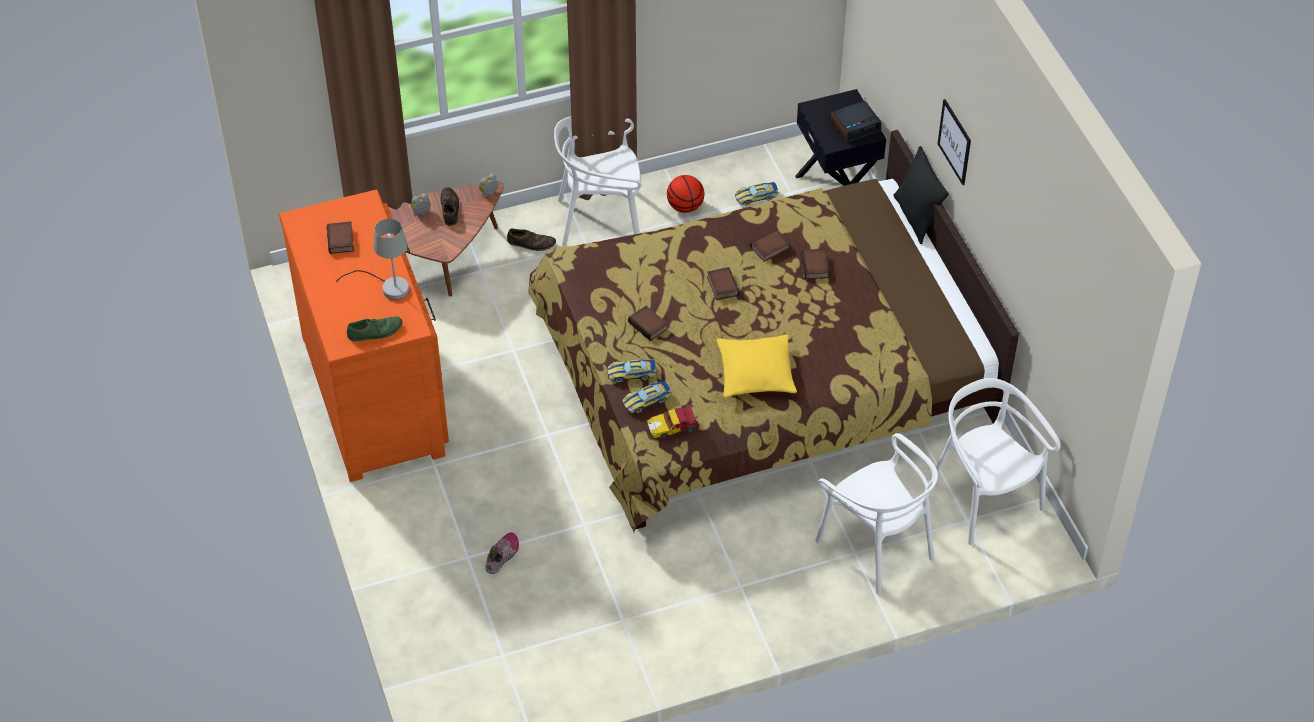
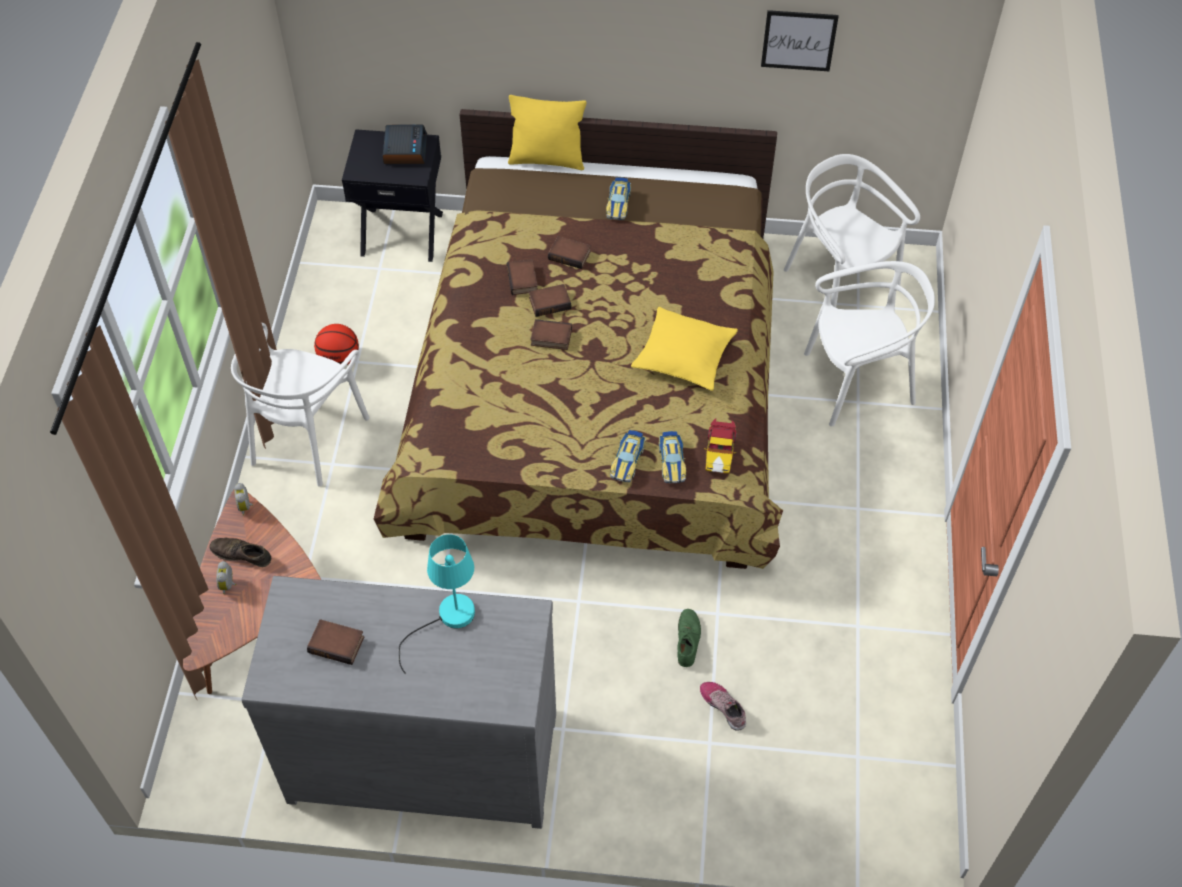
camera: 65 degrees left, 5 degrees up
(375, 332) = (514, 659): green shoe -> green shoe (687, 640)
(376, 393) = (423, 752): orange dresser -> grey dresser
(388, 287) = (447, 619): grey table lamp -> turquoise table lamp
(531, 243) = (297, 514): brown shoe -> none
(649, 325) = (569, 419): book -> book (550, 302)
(756, 196) = (366, 296): toy car -> toy car (618, 203)
(916, 218) = (547, 159): black pillow -> yellow pillow
(954, 142) = (583, 40): picture -> picture (799, 40)
(984, 498) = (839, 283): white chair -> white chair turned 60 degrees clockwise

